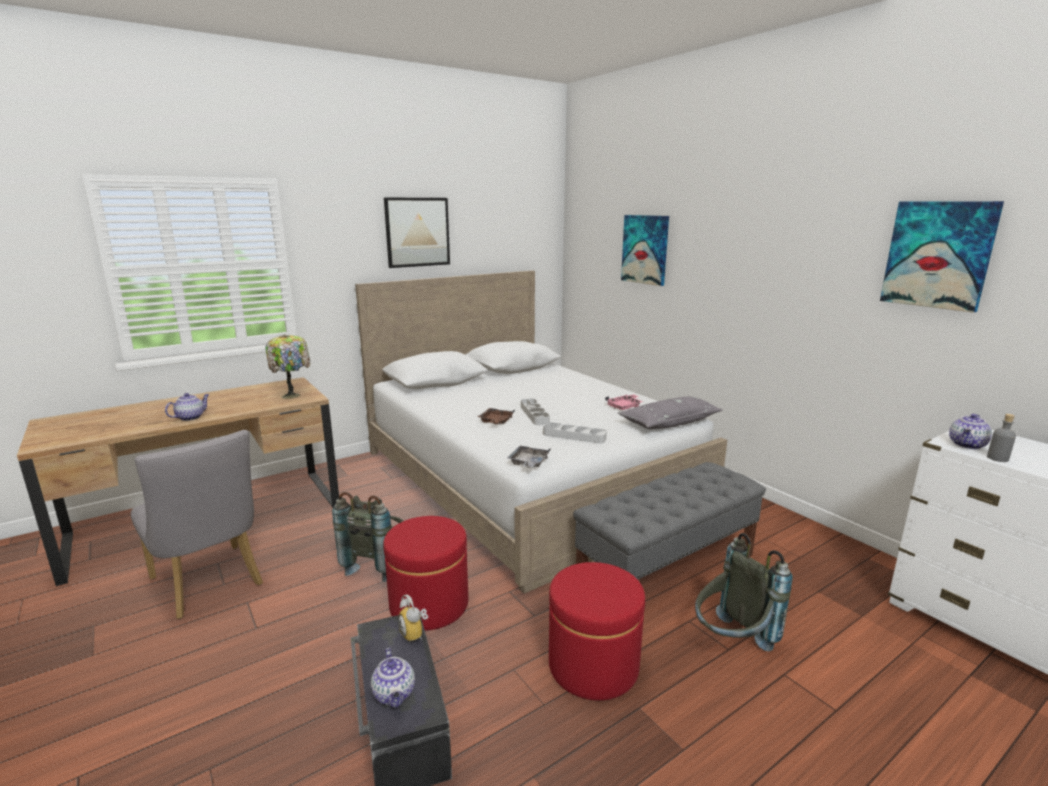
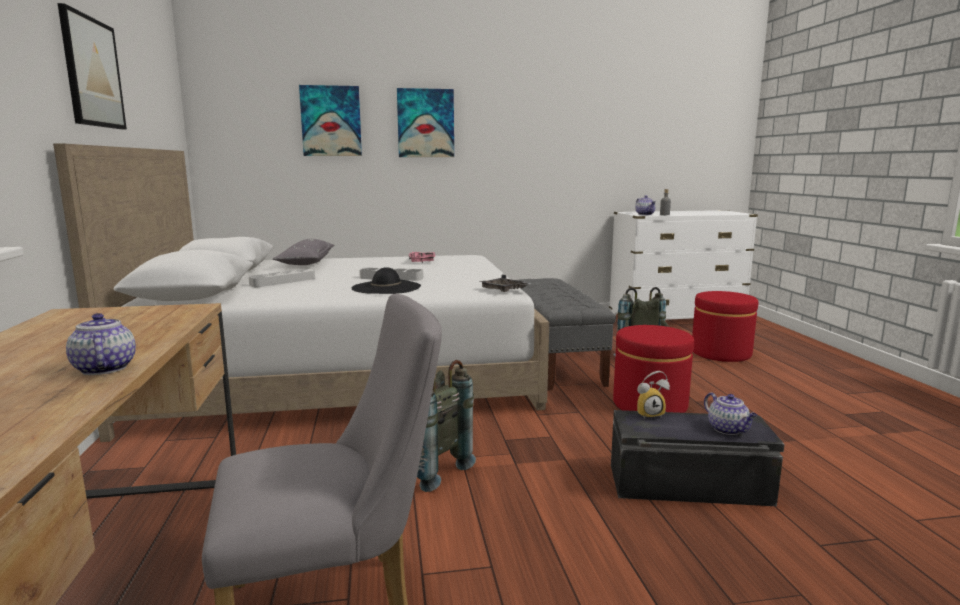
camera: 65 degrees left, 5 degrees down
(292, 395) = (150, 315): table lamp -> none
(395, 695) = (728, 430): teapot -> teapot turned 60 degrees clockwise
(429, 605) = (529, 451): red ottoman -> red ottoman (721, 353)
(496, 421) = (386, 287): brown tray -> black hat
(574, 436) = (464, 276): grey tray -> grey tray (283, 281)
(669, 422) = (474, 259): grey pillow -> grey pillow (306, 262)
(938, 255) = (584, 111): picture -> picture (425, 123)

